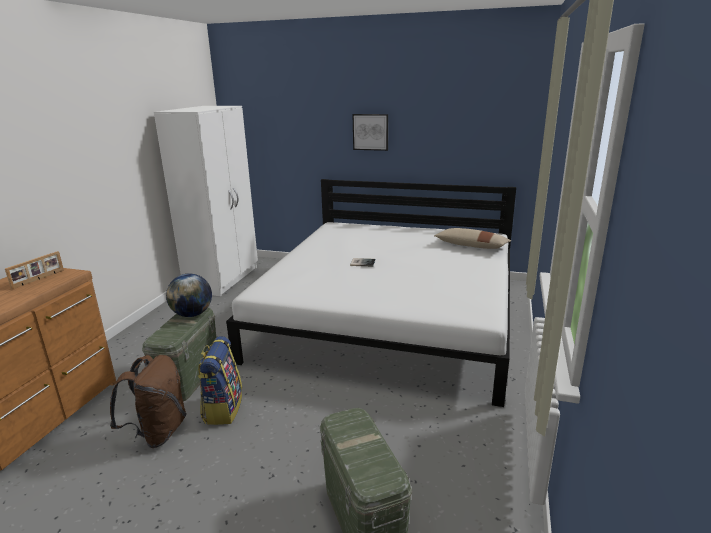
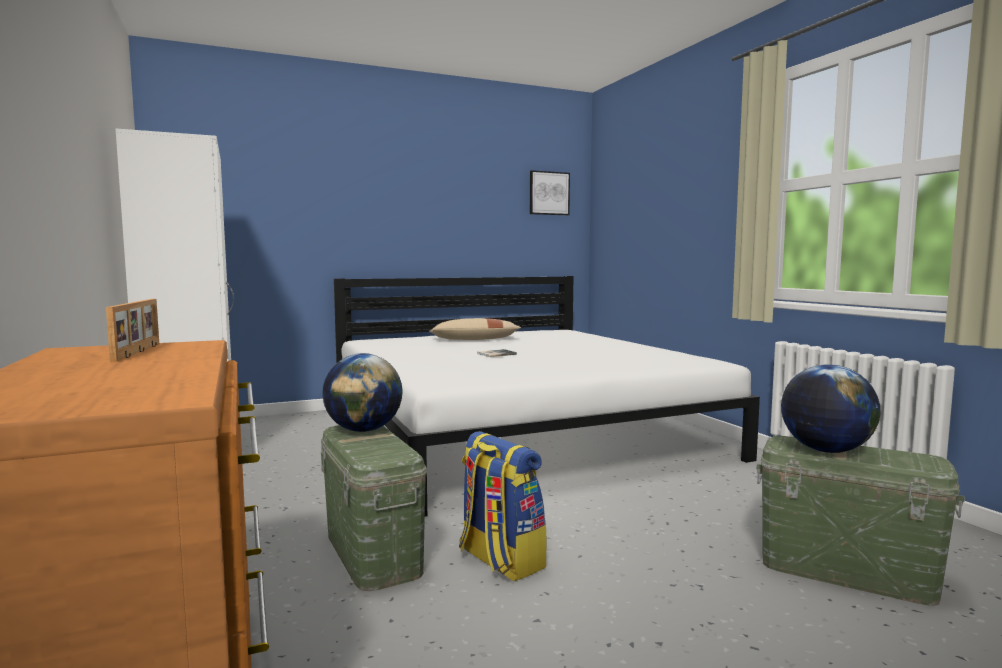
camera: 40 degrees left, 15 degrees down
(158, 432) = (459, 621): brown backpack -> none
(349, 436) = (825, 450): none -> globe
(370, 132) = (402, 213): picture -> picture (549, 193)
(471, 246) = (568, 335): beige pillow -> beige pillow (474, 340)

